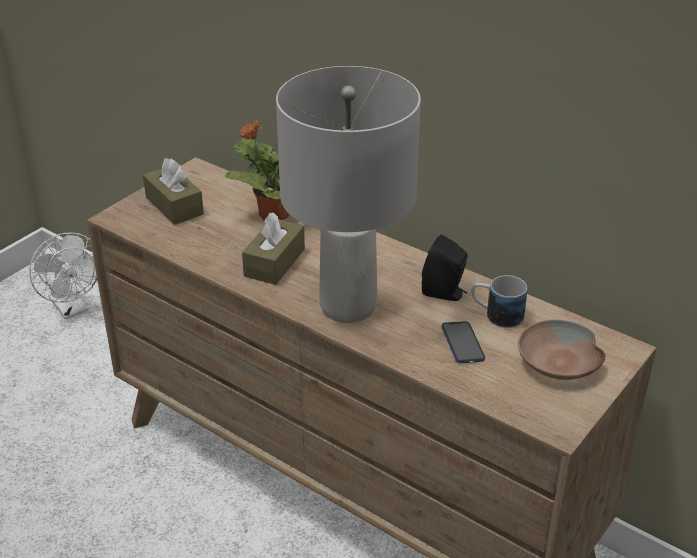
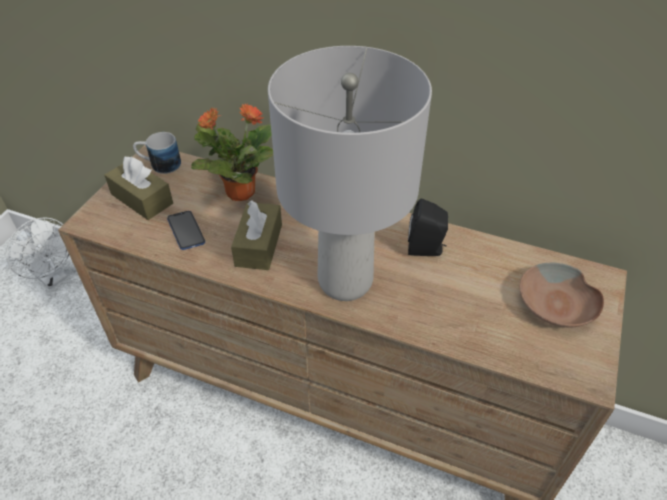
camera: 15 degrees left, 10 degrees up
(462, 343) = (464, 302): phone -> phone (186, 231)
(496, 315) = (480, 264): mug -> mug (159, 165)

